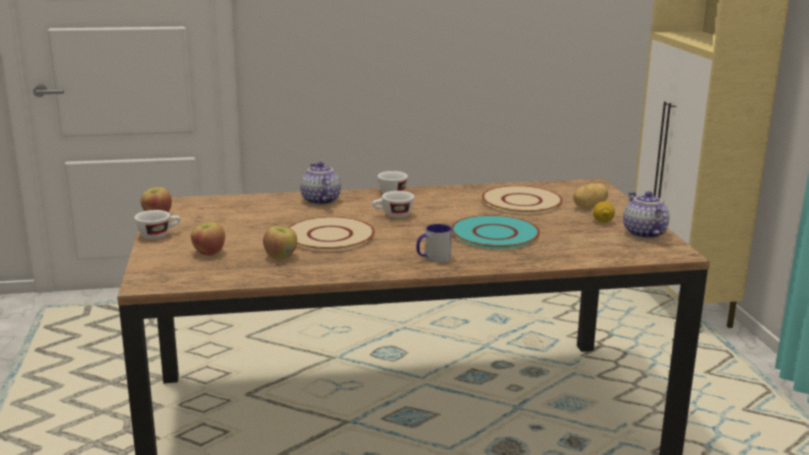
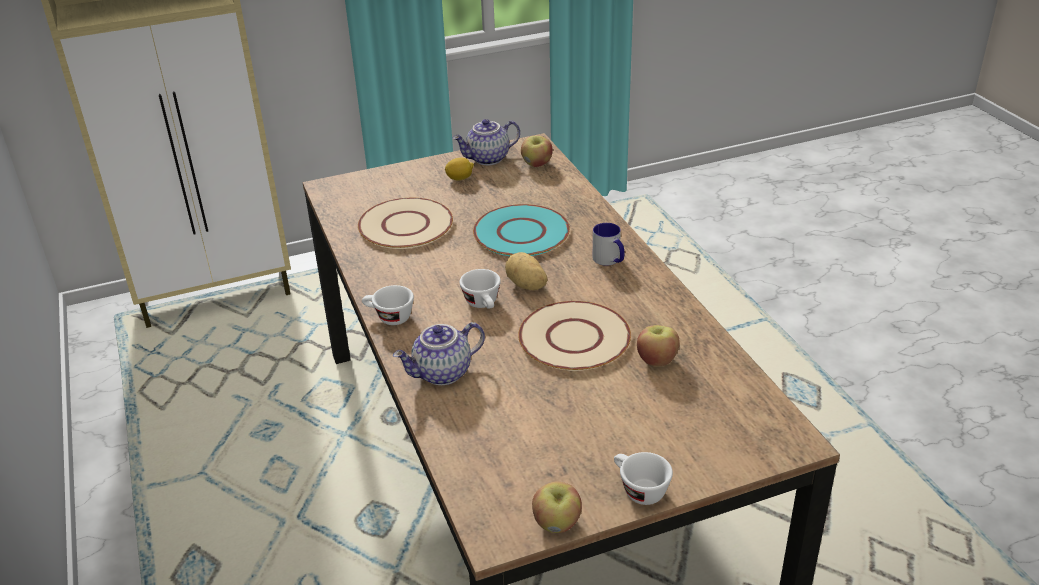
camera: 100 degrees left, 15 degrees up
(208, 253) = (676, 420): apple -> apple (536, 164)
(588, 207) = (414, 187): potato -> potato (526, 285)

